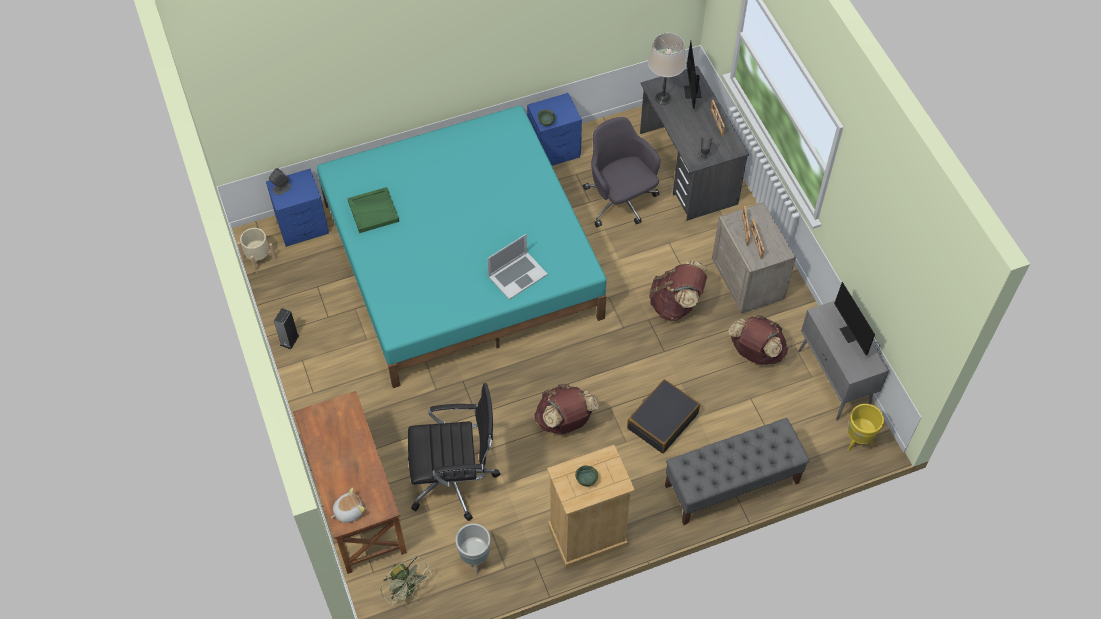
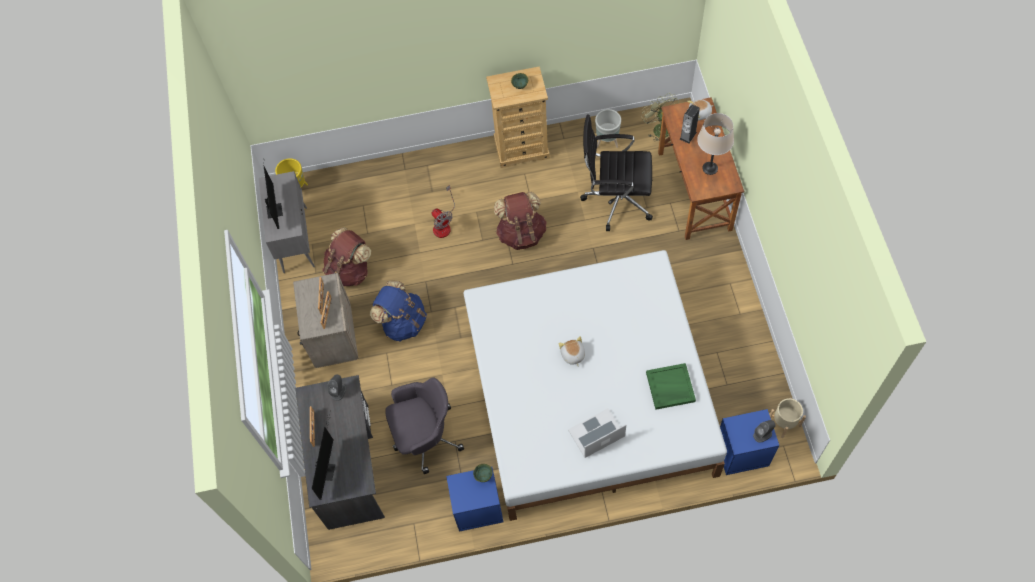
camera: 165 degrees left, 5 degrees up
(289, 340) = (751, 334): speaker -> speaker (688, 135)
(461, 260) = (588, 393): turquoise bed -> white bed
(476, 228) = (572, 355): none -> plush toy
(517, 275) = (542, 302): laptop -> laptop (596, 433)
(620, 201) = (425, 437): grey office chair -> grey office chair turned 90 degrees counterclockwise
(662, 421) = (443, 224): black suitcase -> fan
(663, 98) = (358, 468): beige table lamp -> beige table lamp (710, 168)
(676, 304) = (403, 322): brown backpack -> blue backpack
(731, 484) = (404, 171): grey bench -> none

